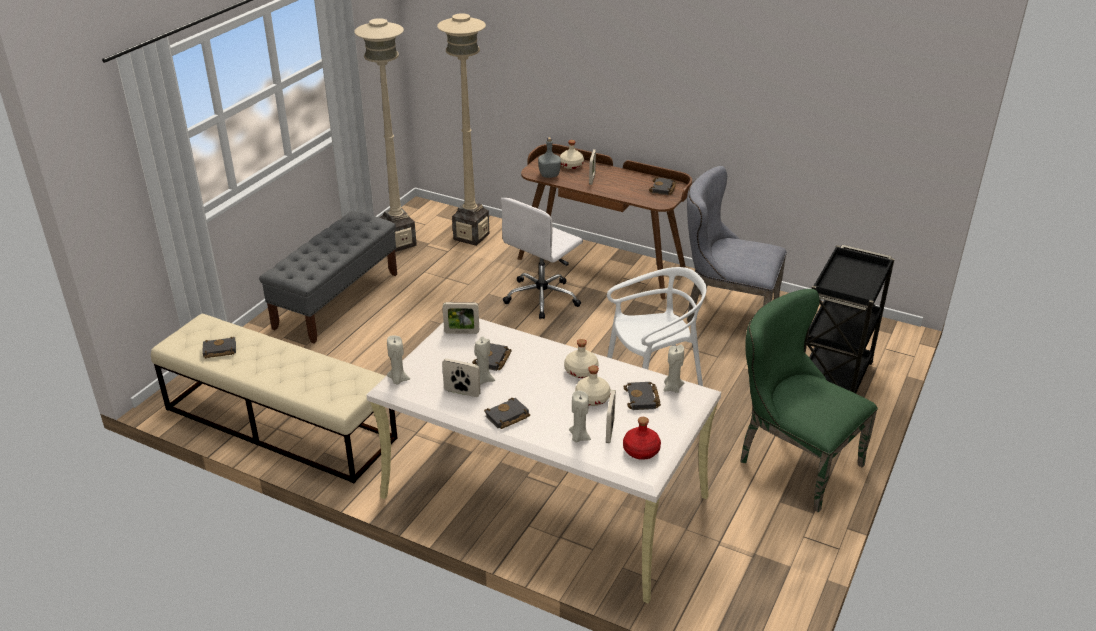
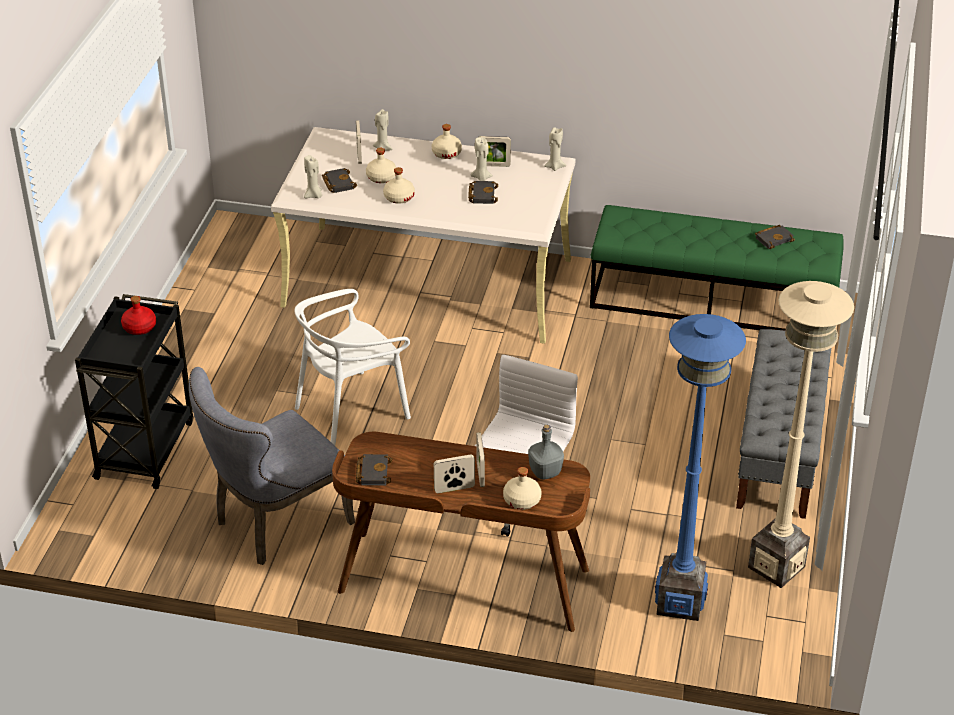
camera: 165 degrees right, 5 degrees up
(279, 423) = (713, 302): beige bench -> green bench
(461, 332) = (525, 214): picture frame -> picture frame (454, 489)
(471, 236) = (680, 602): beige floor lamp -> blue floor lamp
(507, 417) = (446, 153): black book -> beige bottle
(641, 450) = (331, 147): red bottle -> red bottle (139, 327)
(725, 313) = (275, 524): grey chair -> grey chair turned 135 degrees clockwise
(792, 462) = (200, 350): green chair -> none

